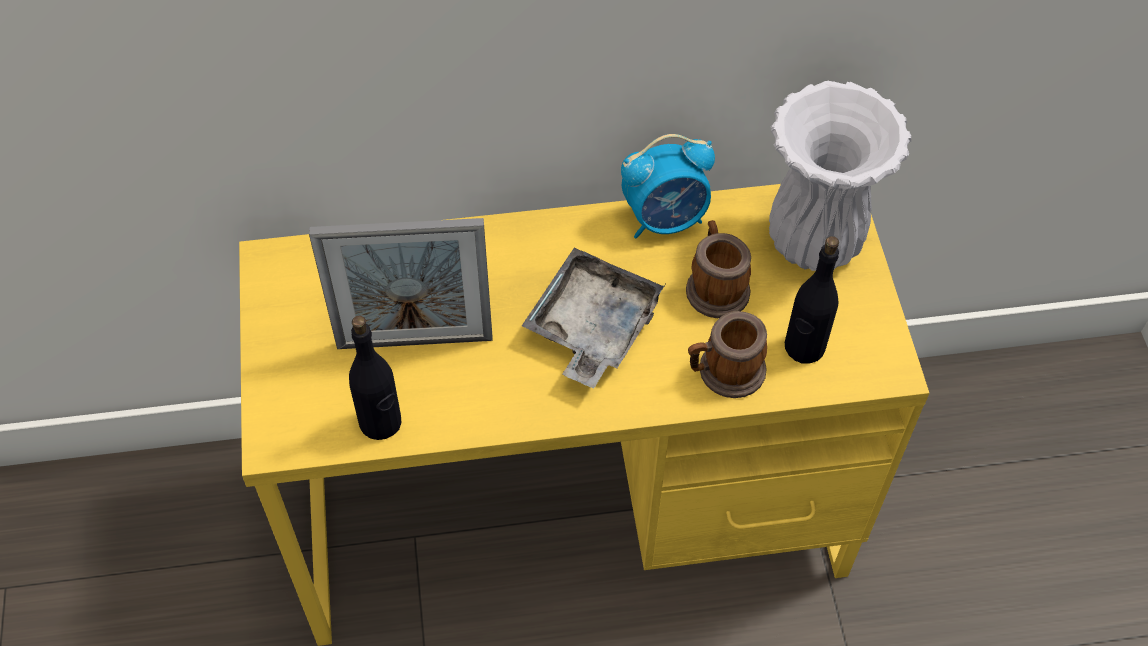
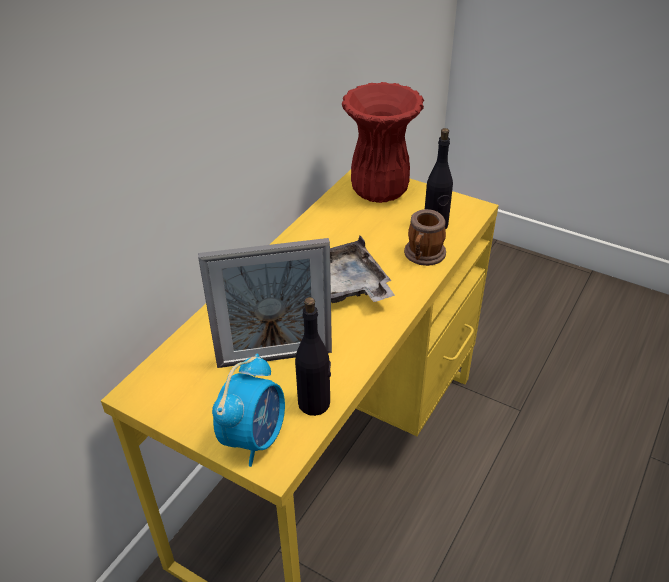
camera: 50 degrees left, 15 degrees down
(415, 341) = (274, 358): picture frame -> picture frame turned 45 degrees clockwise
(665, 219) = (309, 227): alarm clock -> alarm clock (254, 438)
(715, 286) = (369, 232): mug -> none
(816, 242) = (380, 191): white vase -> red vase

